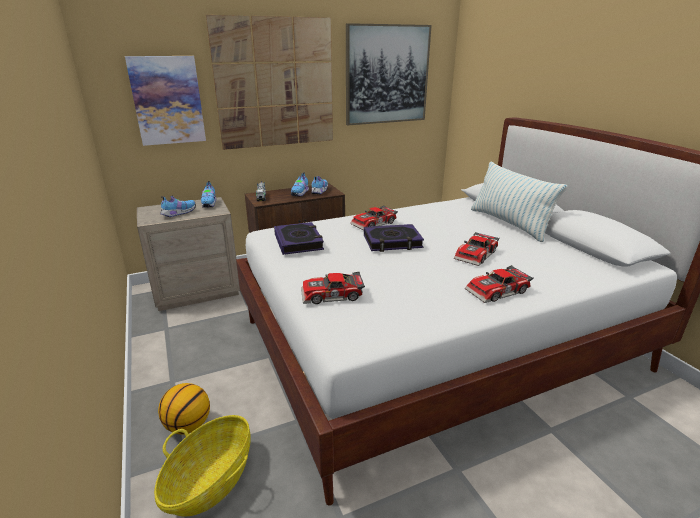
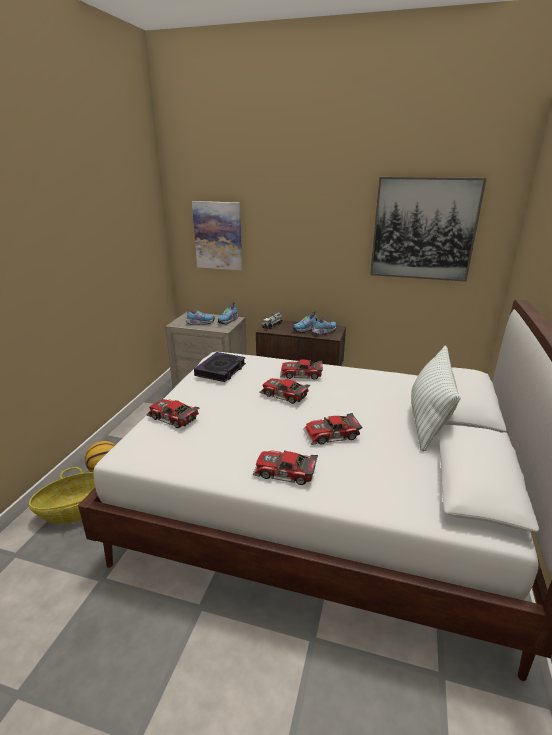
camera: 40 degrees right, 0 degrees up
(275, 84) = (304, 229): picture -> none
(392, 242) = (283, 395): book -> toy car

